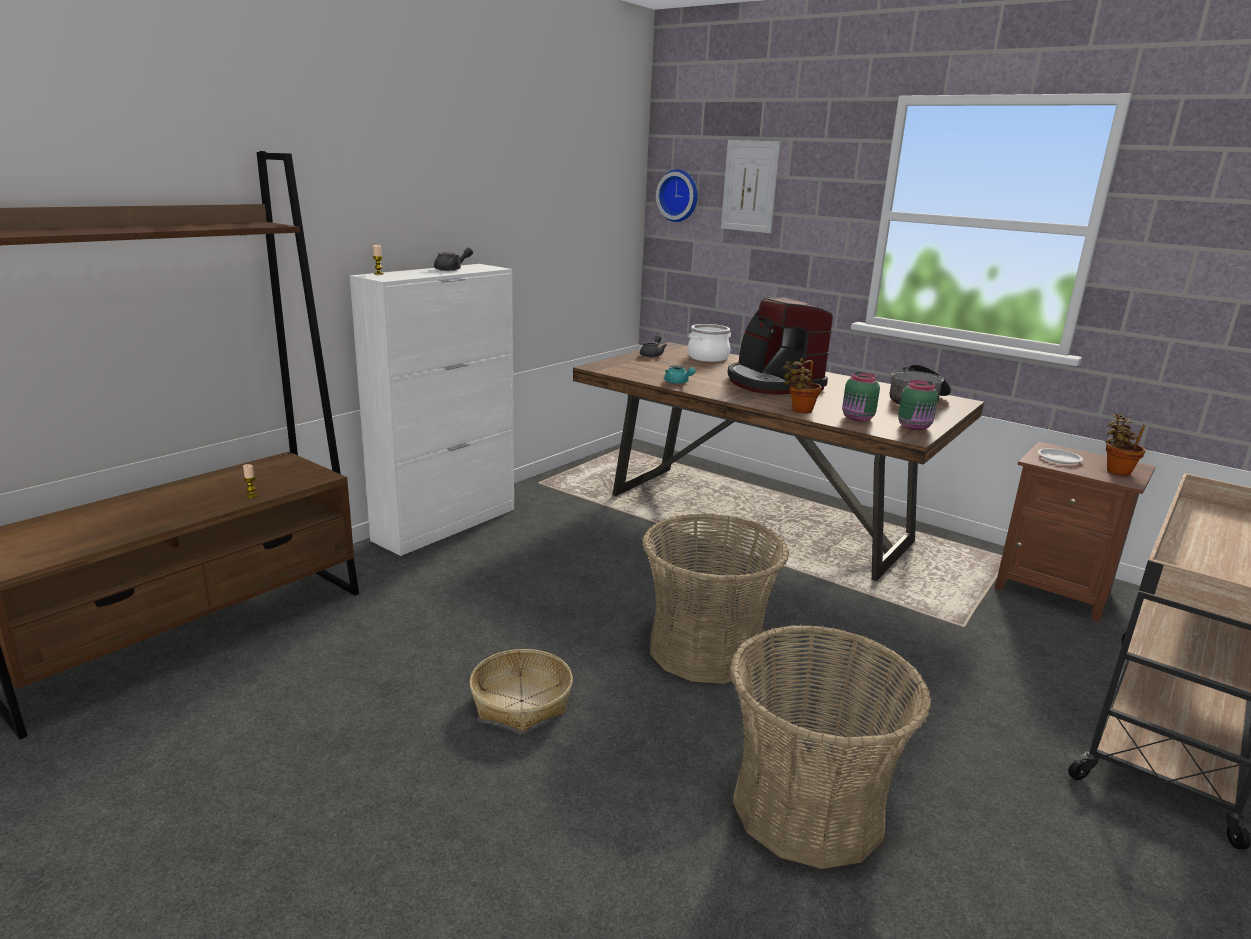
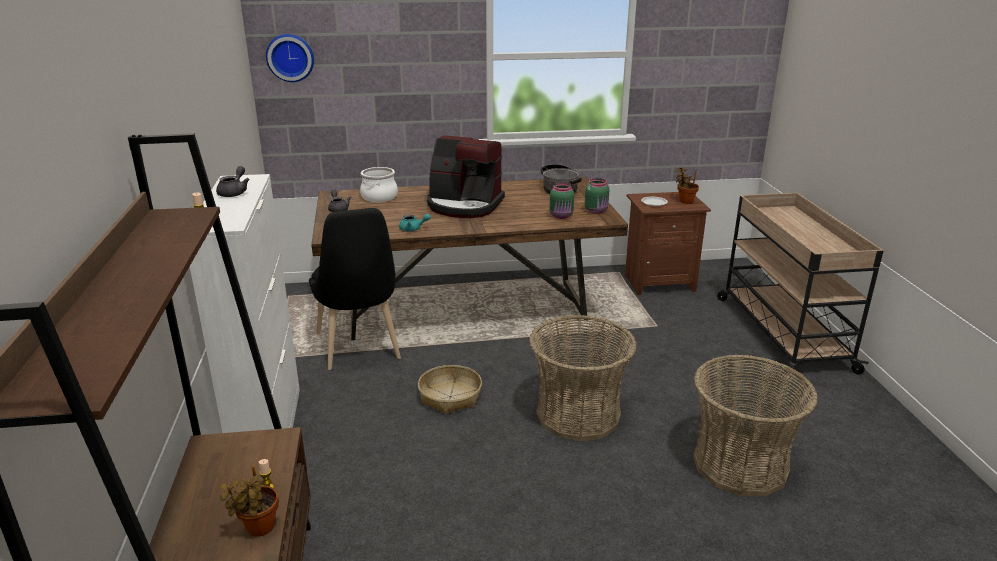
camera: 45 degrees left, 5 degrees up
(521, 701) = (546, 514): basket -> basket (450, 396)
(608, 505) = (360, 349): none -> black chair
(750, 186) = (365, 43): picture -> none
(800, 410) = (524, 223): potted plant -> potted plant (258, 529)

